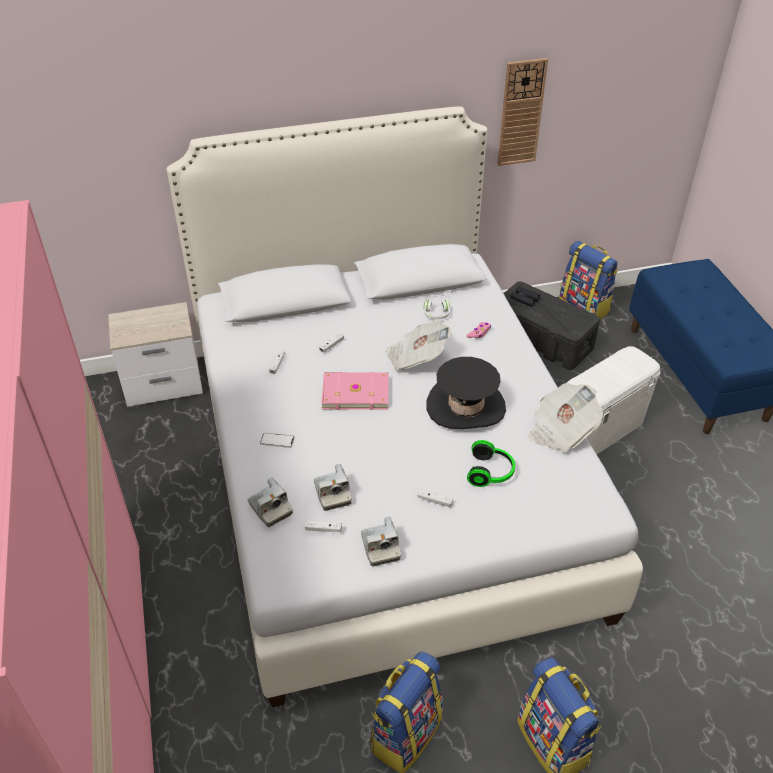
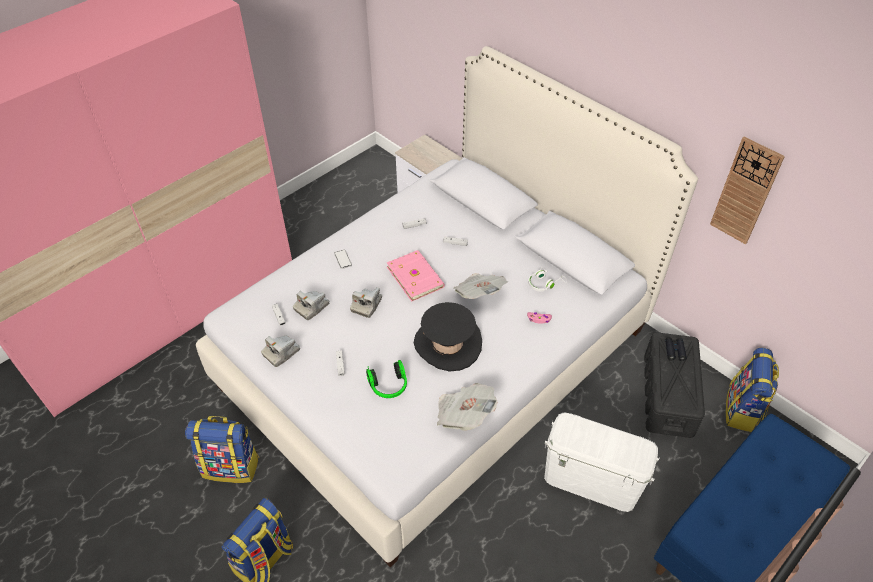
camera: 60 degrees right, 5 degrees up
(270, 508) = (282, 284): camera -> camera (366, 305)

